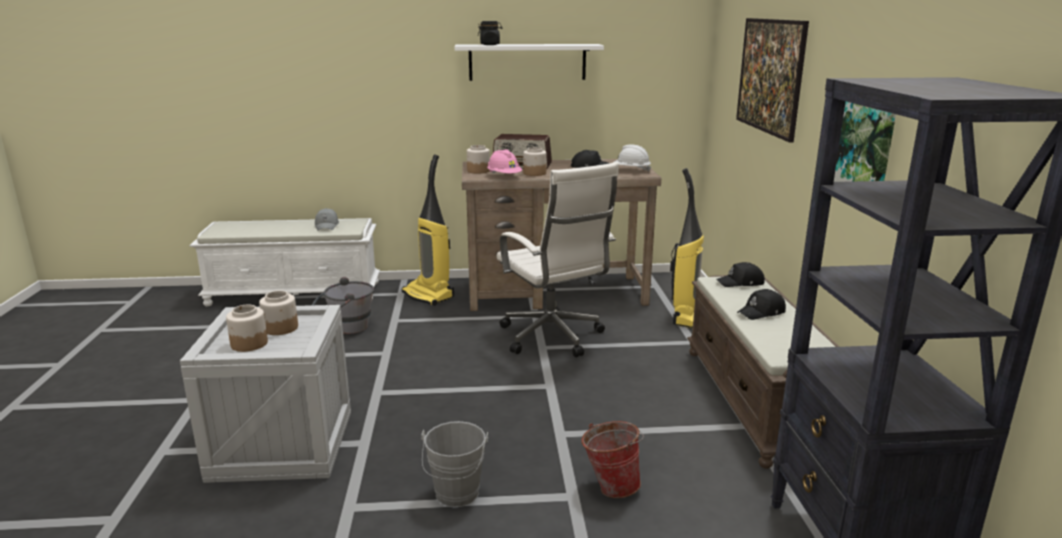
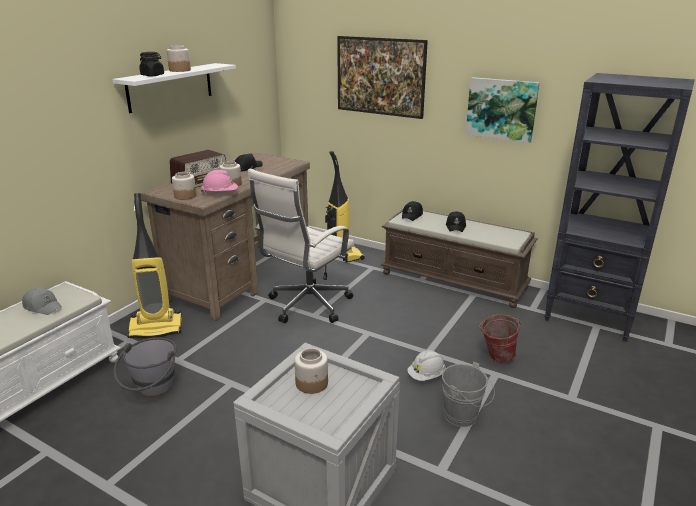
camera: 55 degrees left, 5 degrees up
(249, 343) = (328, 406): jar -> jar (179, 70)
(553, 338) = (307, 306): white office chair -> white office chair turned 120 degrees clockwise
(631, 171) = (280, 162): white hard hat -> white hard hat (426, 376)

